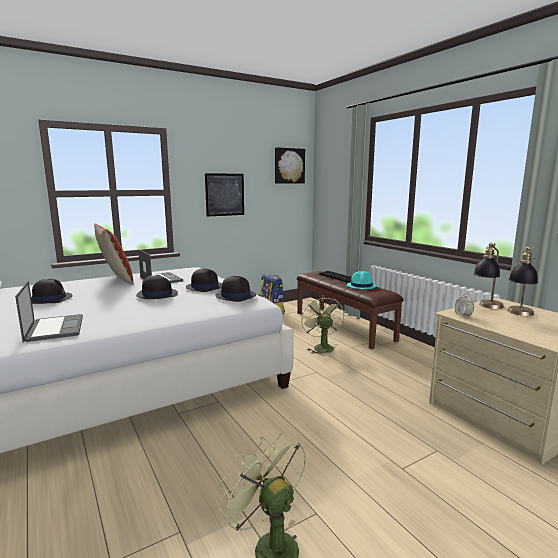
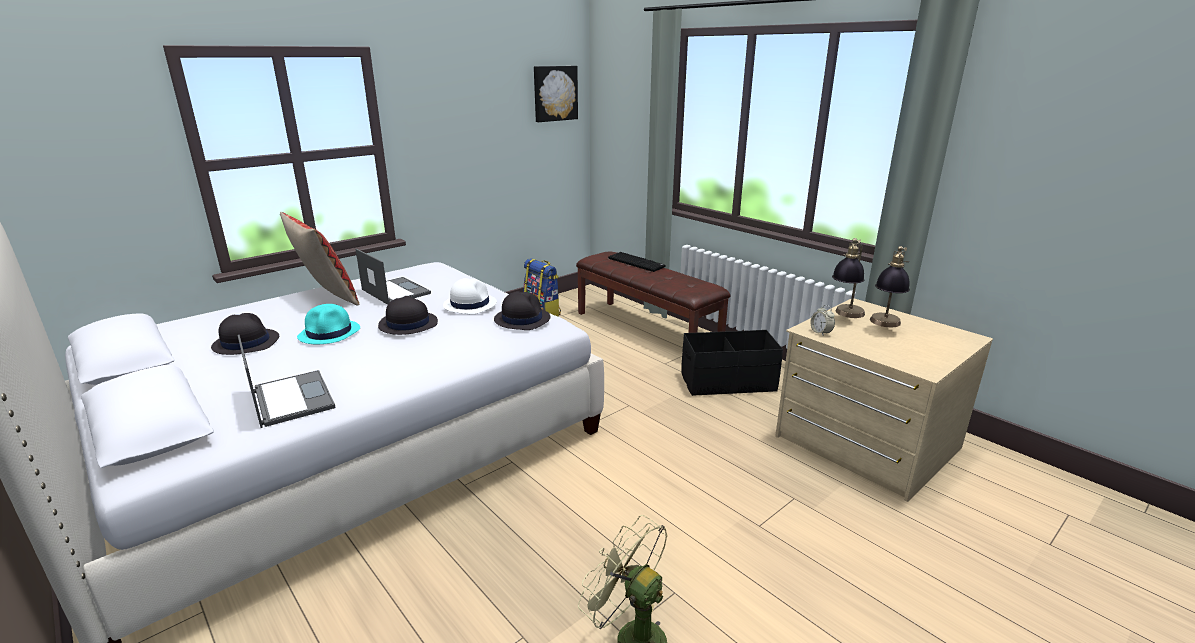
camera: 10 degrees left, 10 degrees up
(204, 287) = (470, 304): black hat -> white hat
(225, 194) = (464, 145): picture -> none
(321, 347) = (625, 366): green fan -> none
(361, 286) = (673, 277): turquoise hat -> turquoise hat (330, 333)
(397, 363) = (728, 382): none -> black storage box

